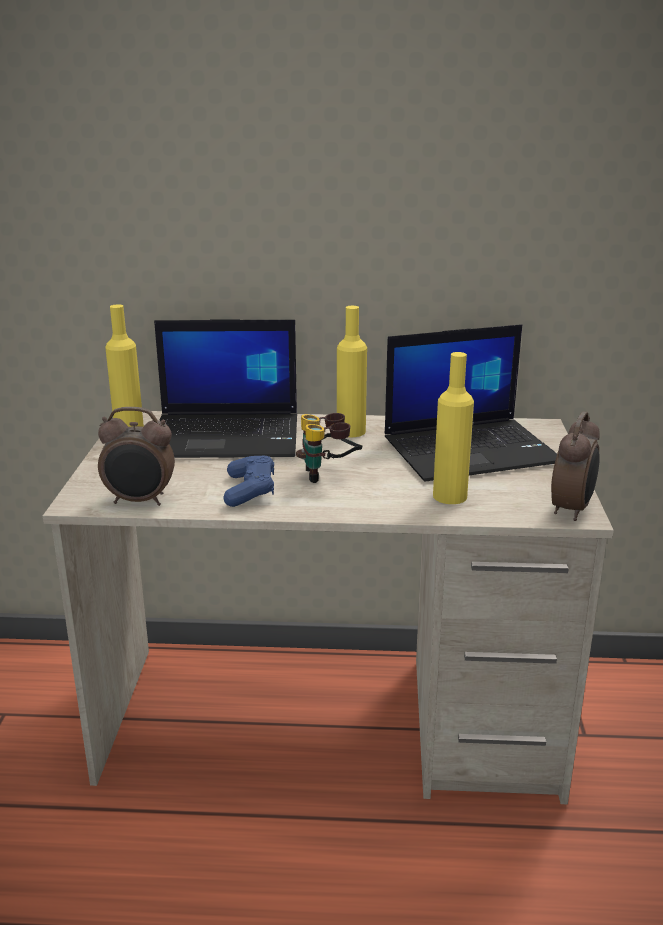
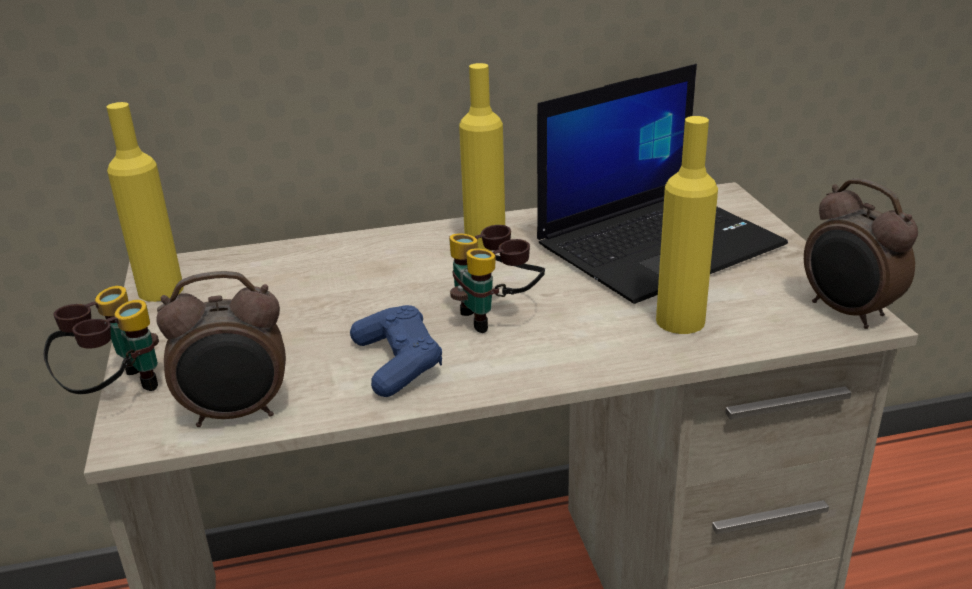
camera: 15 degrees left, 5 degrees up
(77, 479) = (116, 392): none -> binoculars
(228, 436) = (316, 277): laptop -> none
(572, 509) = (847, 313): alarm clock -> alarm clock turned 135 degrees clockwise

